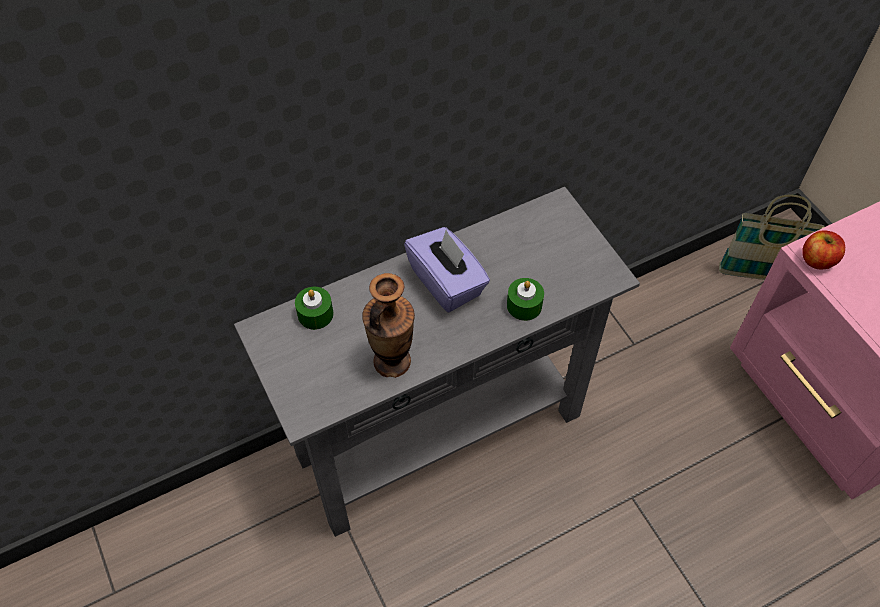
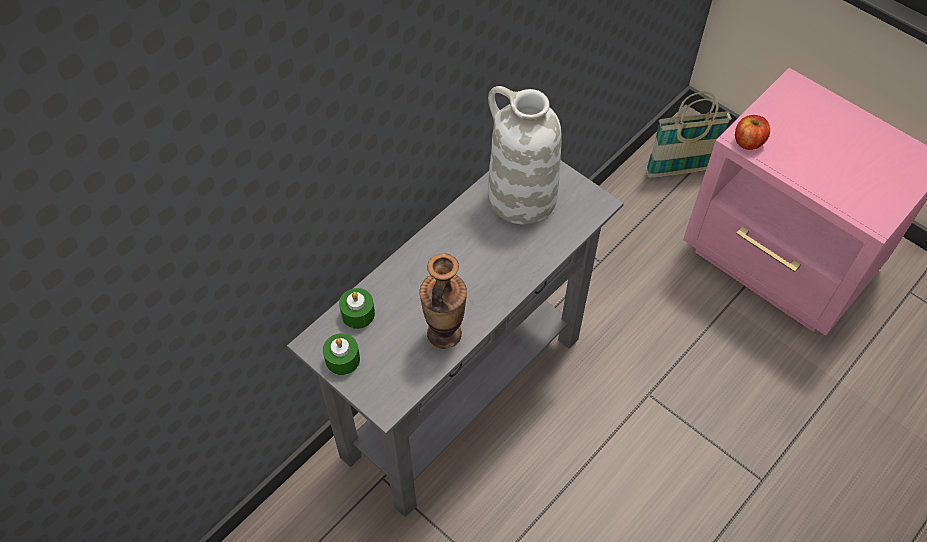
camera: 20 degrees left, 0 degrees up
(447, 282) = (462, 251): purple tissue box -> none
(524, 305) = (536, 250): green candle -> green candle (342, 359)
(531, 246) = (520, 197): none -> white vase

